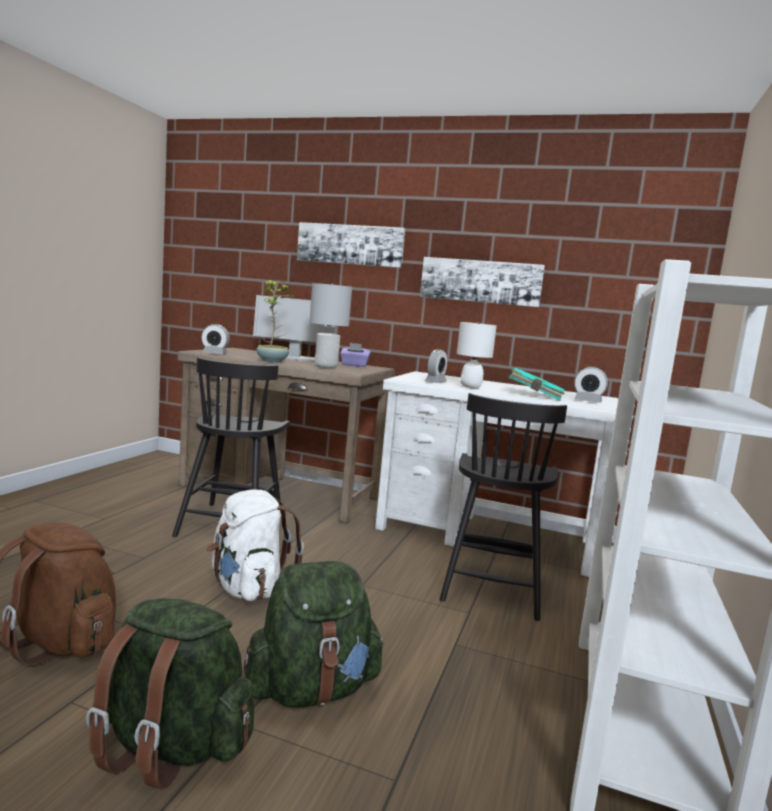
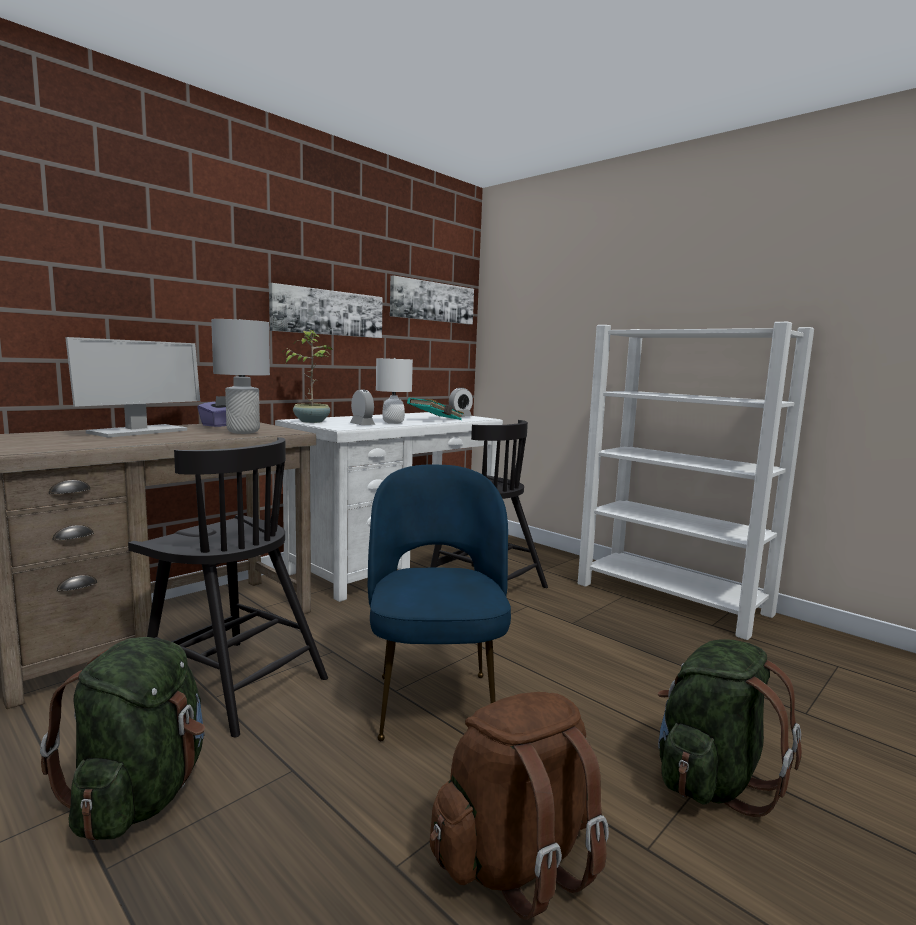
camera: 65 degrees left, 0 degrees up
(214, 354) = (46, 448): alarm clock -> none
(248, 588) = (435, 698): white backpack -> blue chair
(273, 361) = (167, 439): potted plant -> potted plant (311, 421)
(311, 690) = (629, 695): green backpack -> green backpack (140, 794)
(350, 244) = (165, 259): picture -> picture (432, 301)

